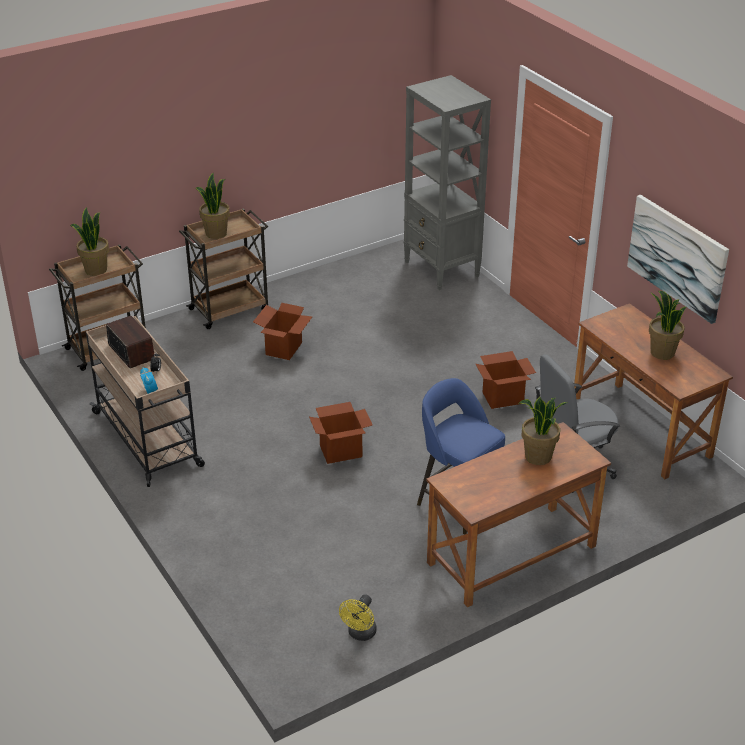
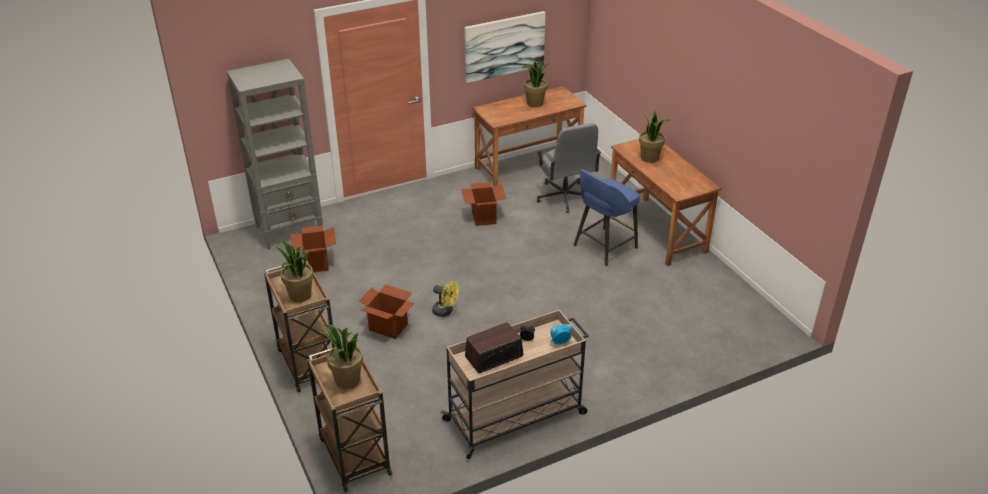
camera: 85 degrees left, 0 degrees up
(341, 451) = (542, 299): cardboard box -> cardboard box (316, 263)
(360, 634) = (740, 299): yellow fan -> yellow fan (445, 311)

